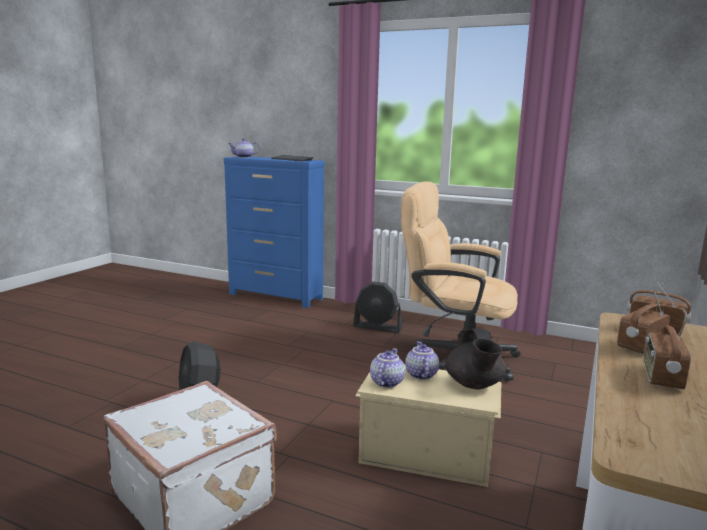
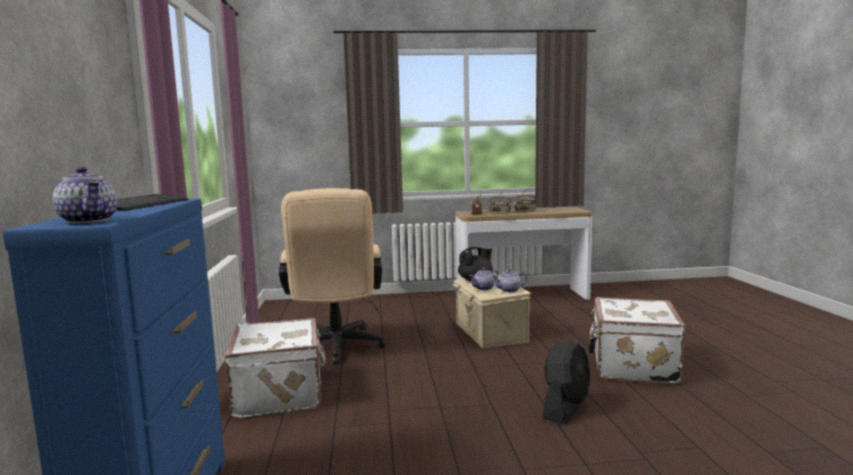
camera: 120 degrees left, 5 degrees down
(378, 327) = (281, 394): black fan -> white suitcase

